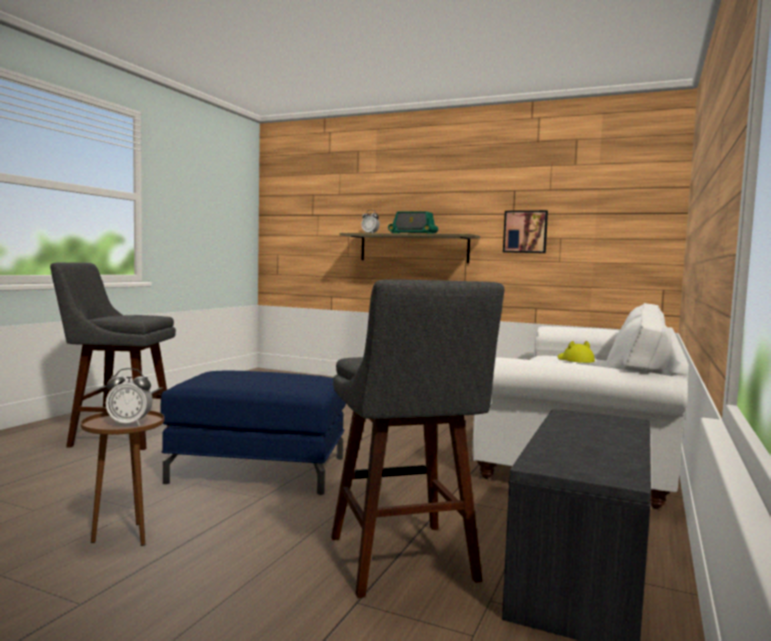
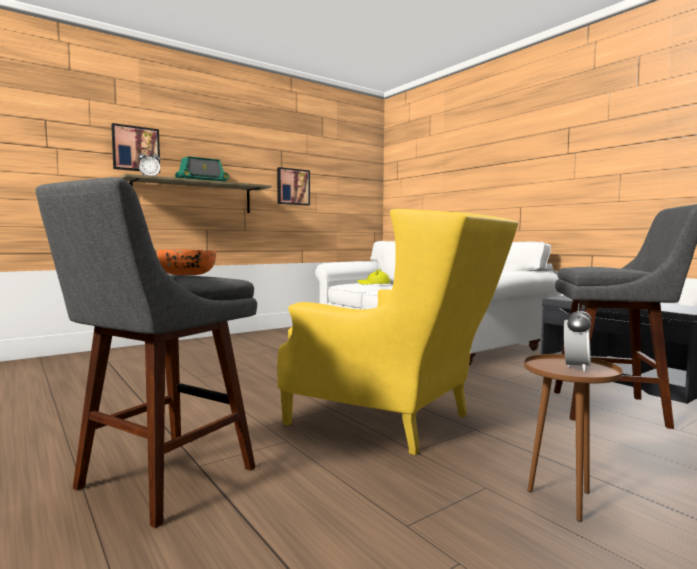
camera: 60 degrees left, 0 degrees up
(137, 316) = (188, 275): none -> orange bowl
(258, 470) = (395, 421): blue ottoman -> yellow armchair
(368, 209) = (135, 149): none -> picture

